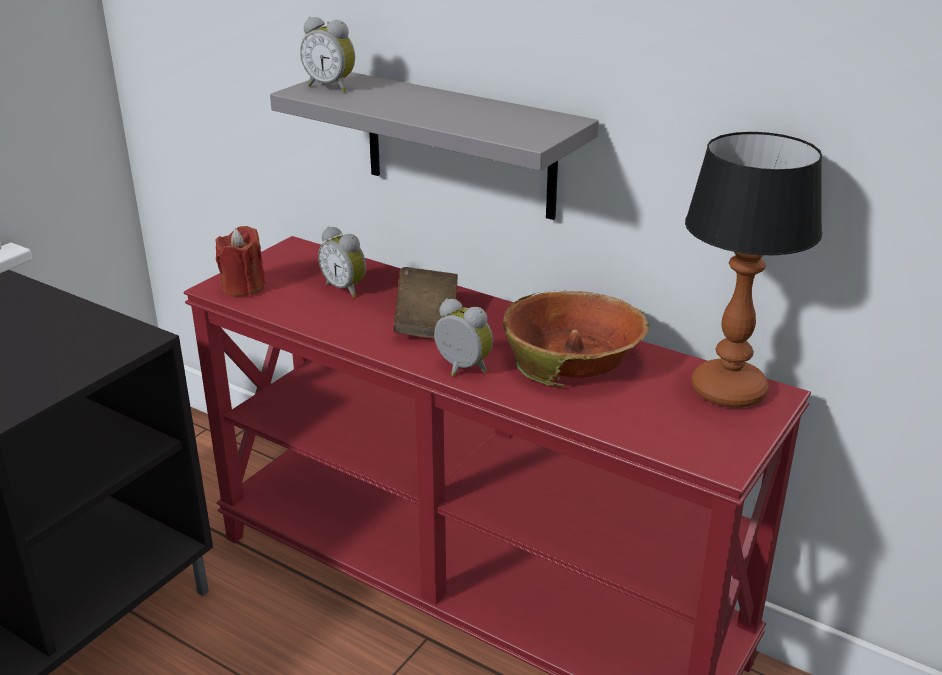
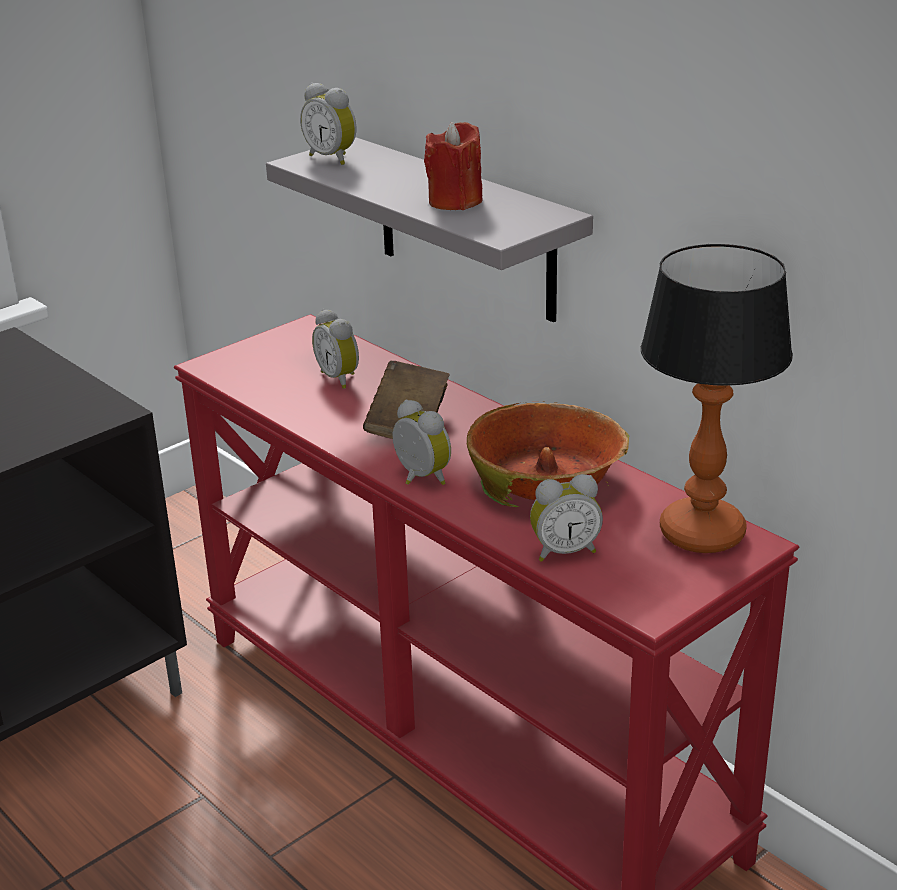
camera: 15 degrees right, 0 degrees up
(244, 287) = (235, 367): red candle -> red candle (455, 201)
(621, 420) = (564, 551): none -> alarm clock

